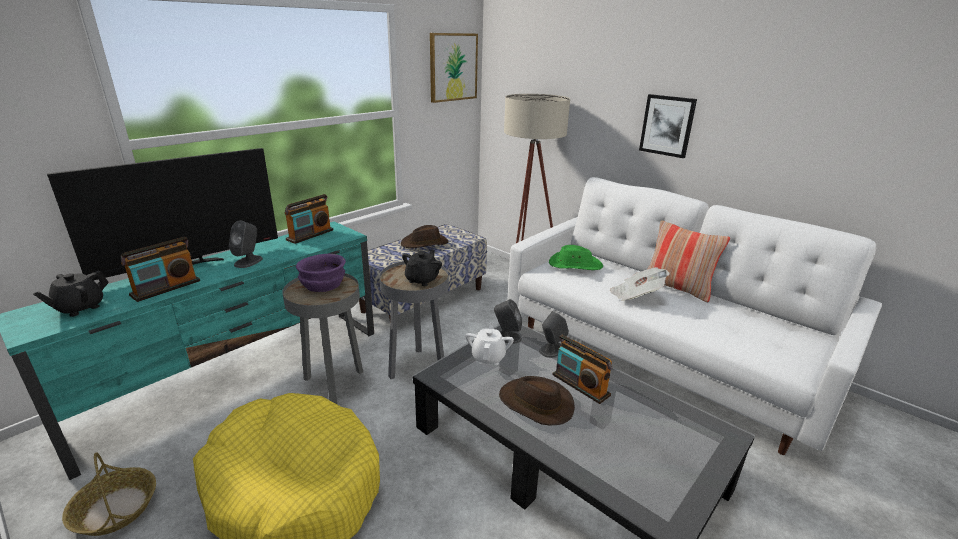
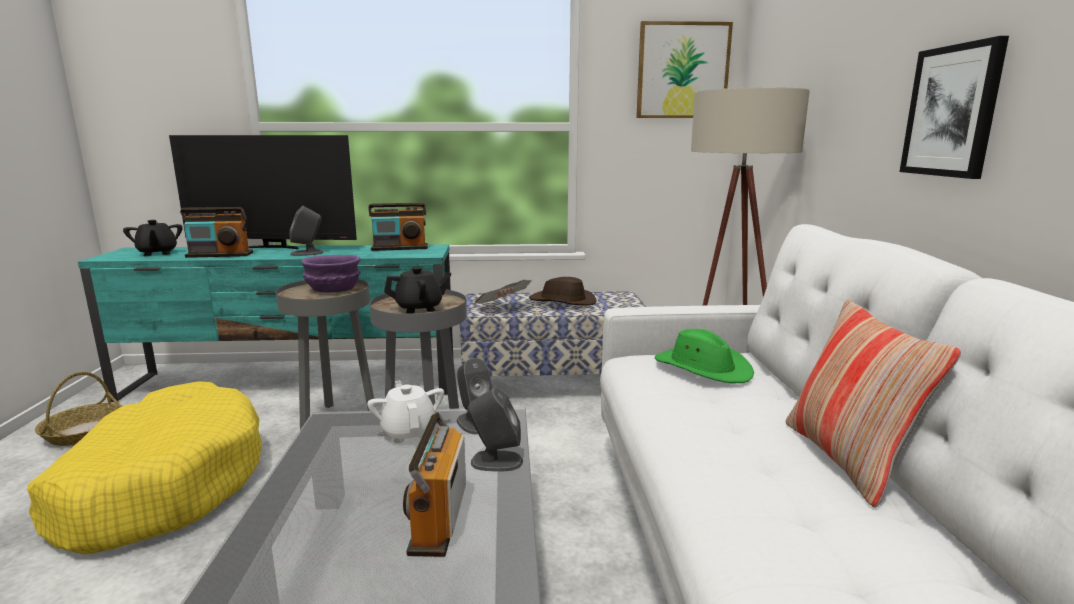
camera: 45 degrees right, 10 degrees down
(80, 308) = (157, 253): black teapot -> black teapot turned 105 degrees counterclockwise
(488, 357) = (409, 432): white teapot -> white teapot turned 75 degrees counterclockwise
(536, 404) = (342, 504): brown hat -> none
(636, 296) = (719, 436): newspaper -> newspaper (501, 308)

